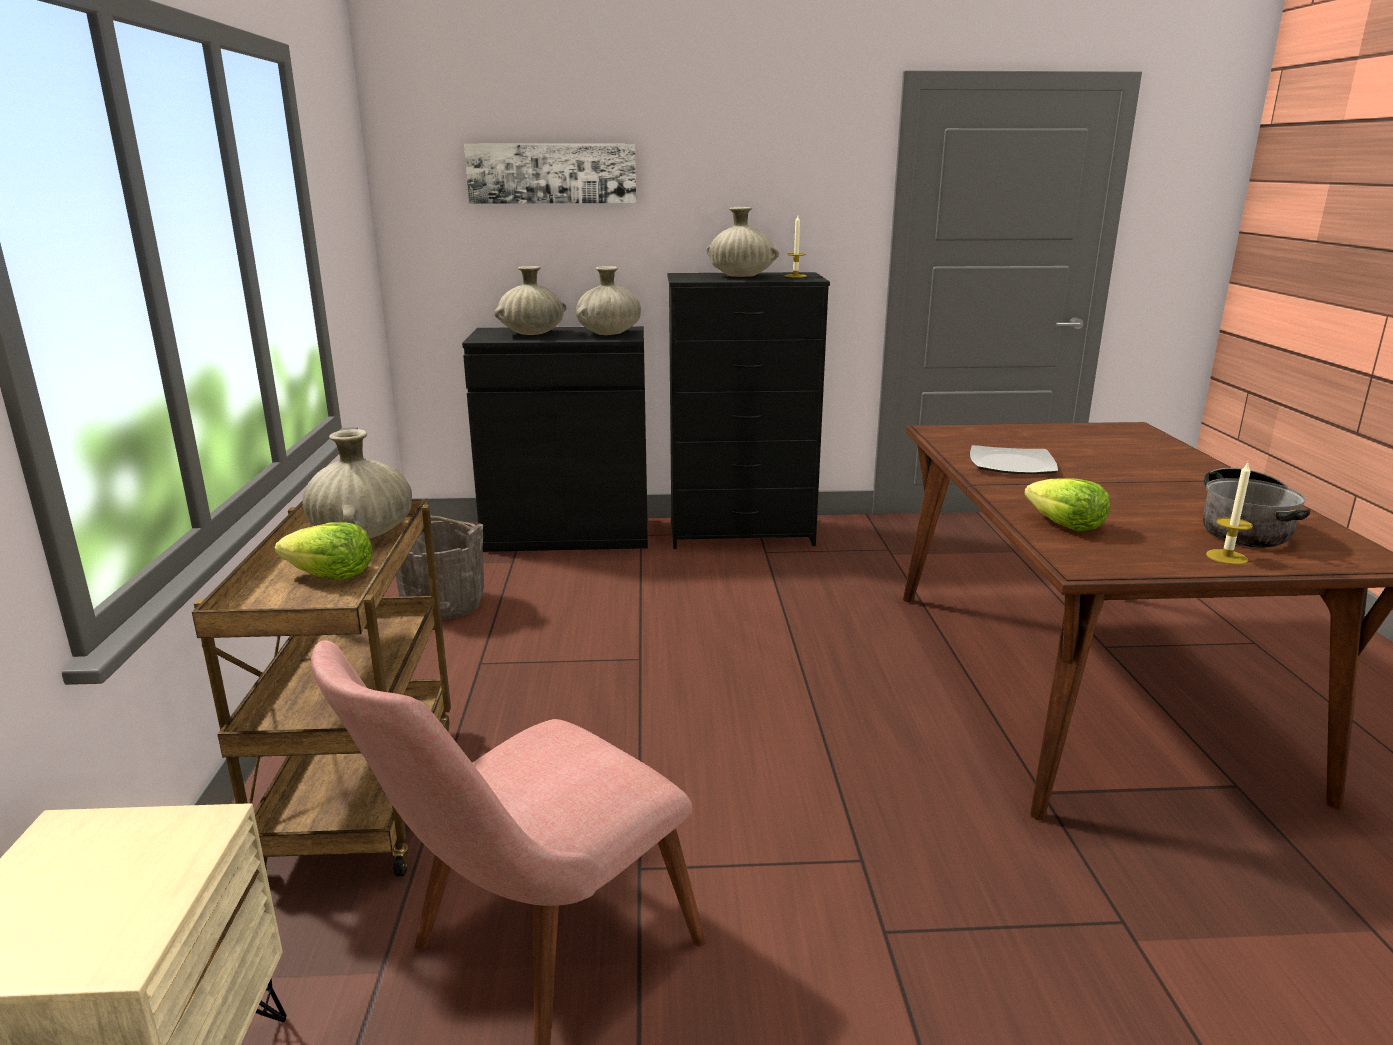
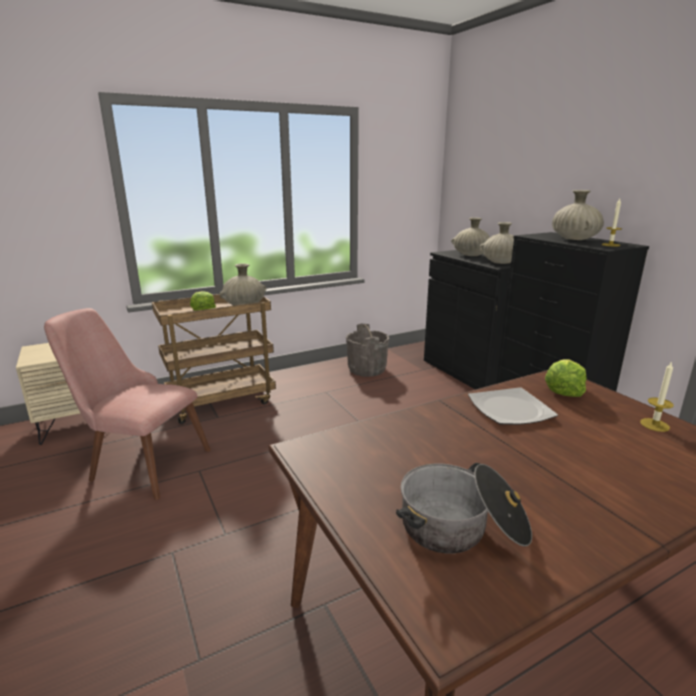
camera: 65 degrees right, 0 degrees up
(552, 173) = (510, 165): picture -> none
(1065, 525) = (382, 438): lettuce -> lettuce (563, 390)
(1227, 557) = (369, 514): candle -> candle (654, 425)

